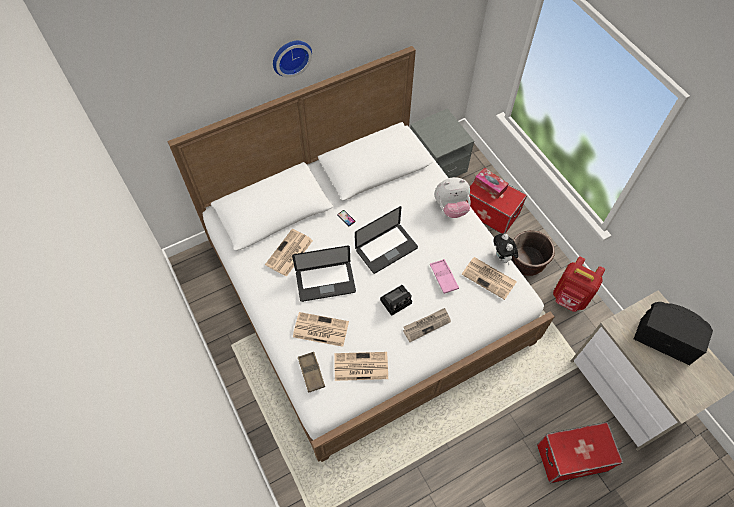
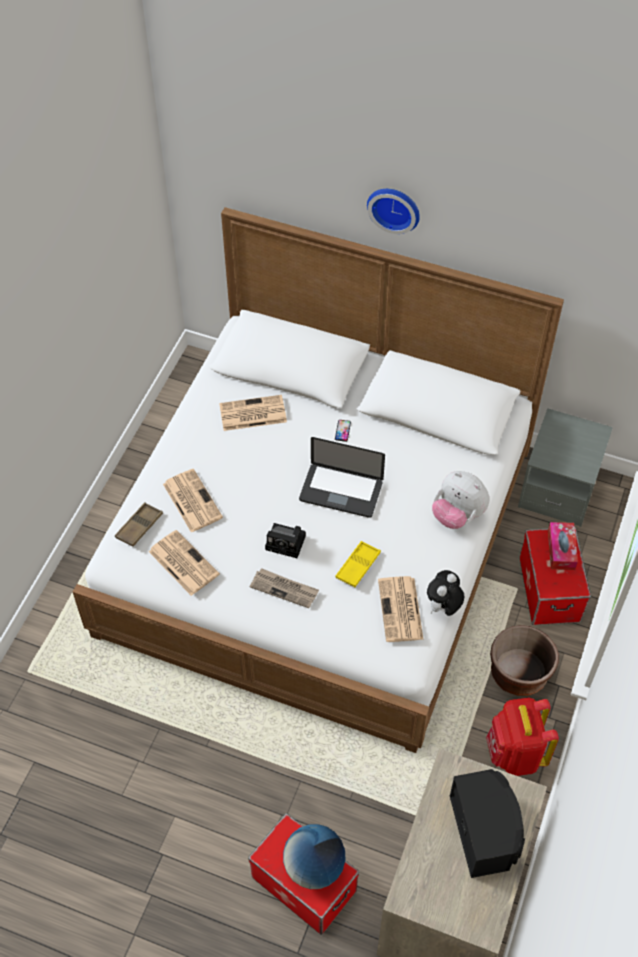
camera: 50 degrees right, 5 degrees down
(325, 282) = (249, 467): laptop -> none
(443, 277) = (358, 566): pink tray -> yellow tray
(589, 443) = (314, 866): none -> globe

